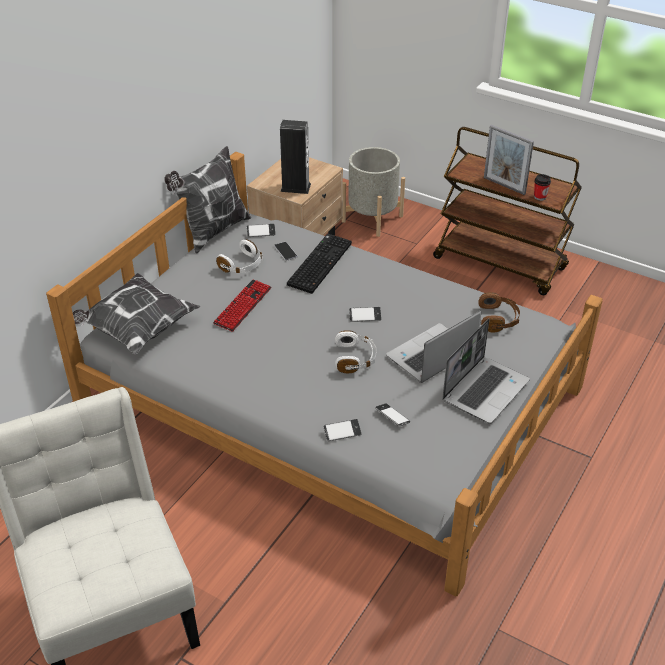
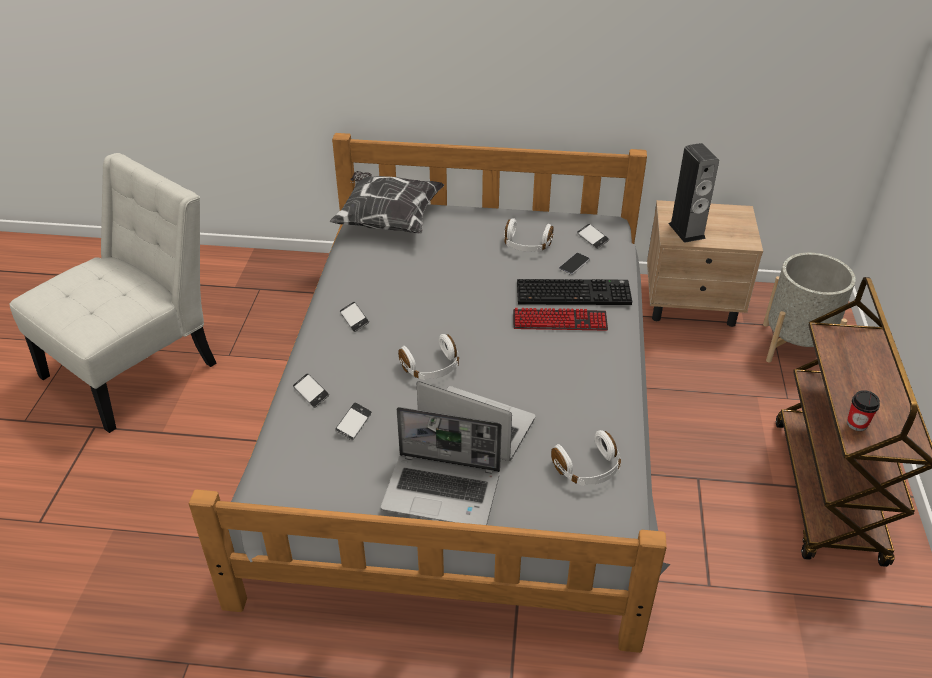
camera: 65 degrees right, 0 degrees up
(213, 232) = (569, 211): pillow -> none
(243, 306) = (462, 266): keyboard -> keyboard (559, 321)
(365, 316) = (508, 354): phone -> phone (354, 319)
(498, 319) = (588, 469): brown headphones -> white headphones
(504, 185) = (847, 382): picture frame -> none

